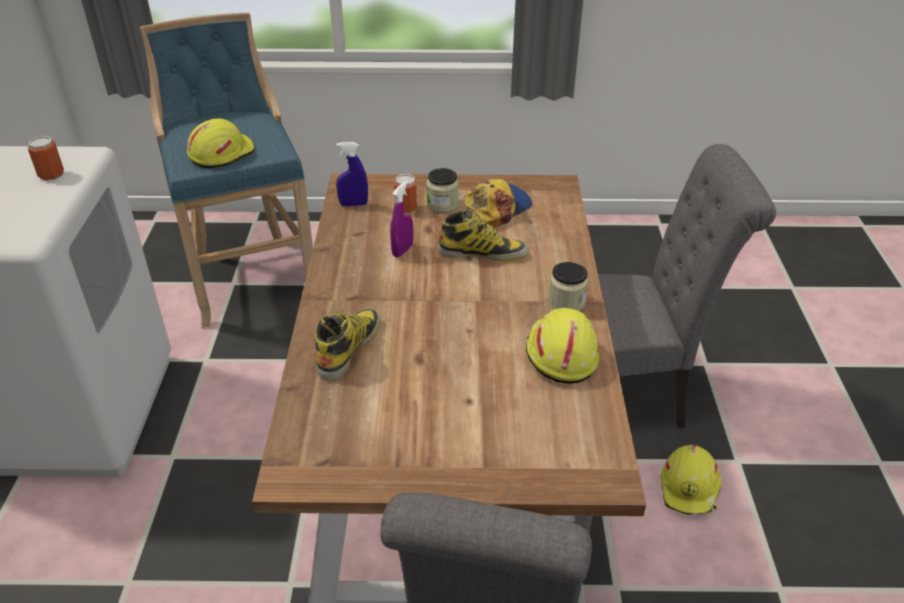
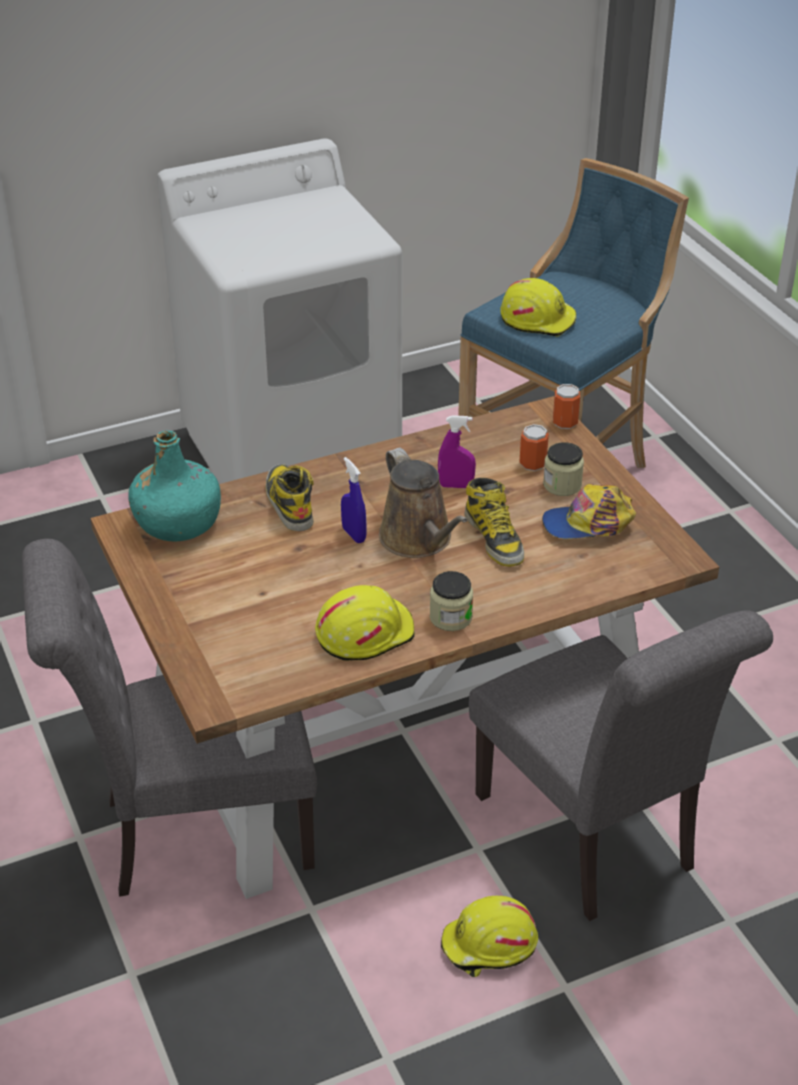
camera: 65 degrees right, 0 degrees up
(51, 175) = (329, 240): can -> can (565, 422)
(318, 431) = (178, 522): none -> turquoise bottle
(349, 347) = (289, 503): boot -> boot turned 105 degrees counterclockwise
(353, 204) = (510, 429): blue spray bottle -> blue spray bottle (354, 535)
(457, 289) = (419, 539): none -> brown watering can
(496, 208) = (588, 524): cap -> cap turned 150 degrees clockwise

